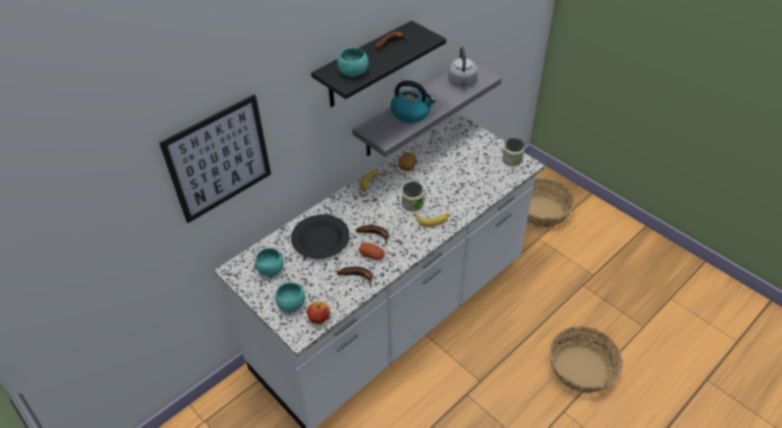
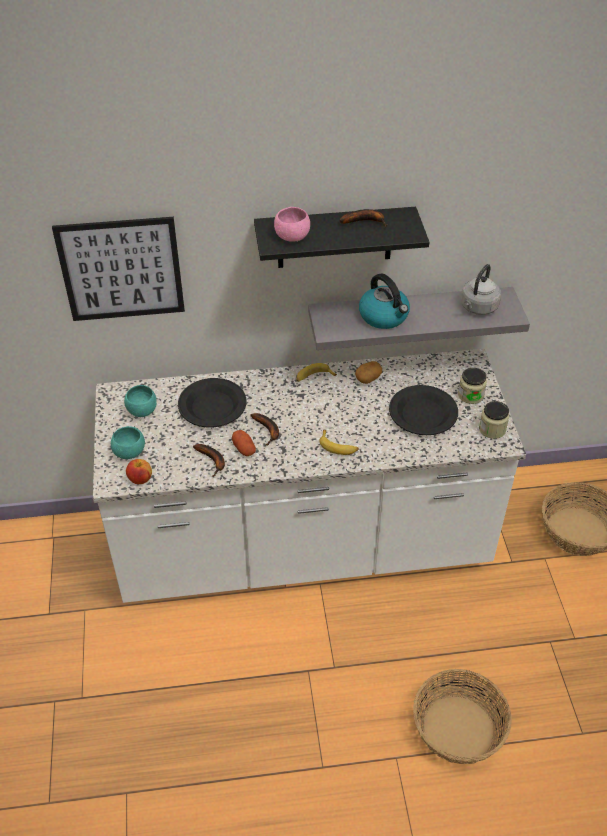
camera: 35 degrees right, 0 degrees up
(353, 72) = (292, 236): turquoise bowl -> pink bowl
(412, 204) = (334, 420): jar -> jar (470, 395)
(463, 171) = (422, 414): none -> black plate

